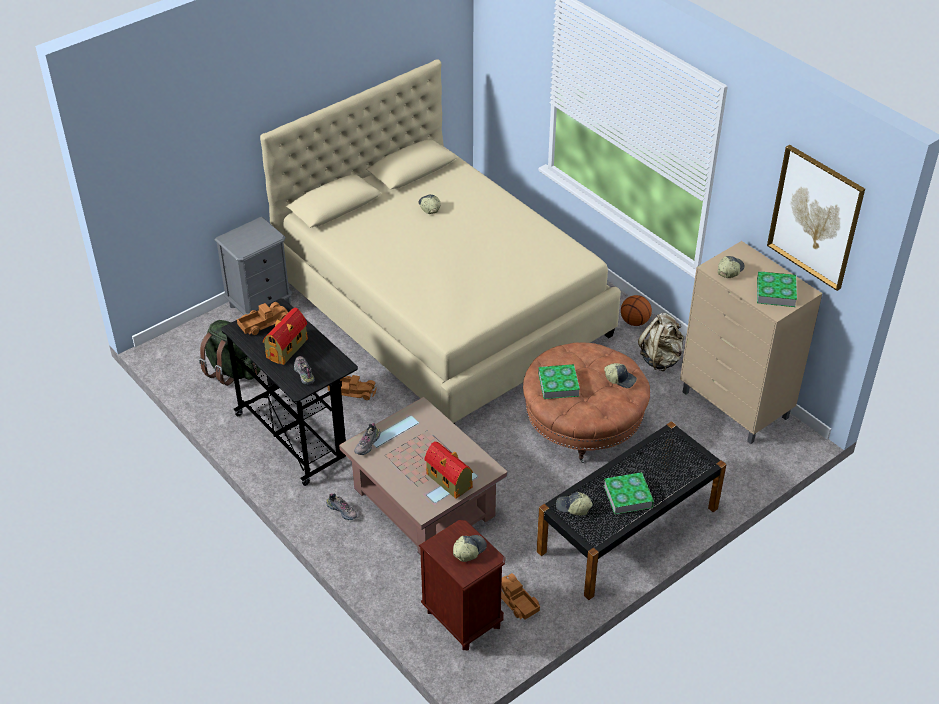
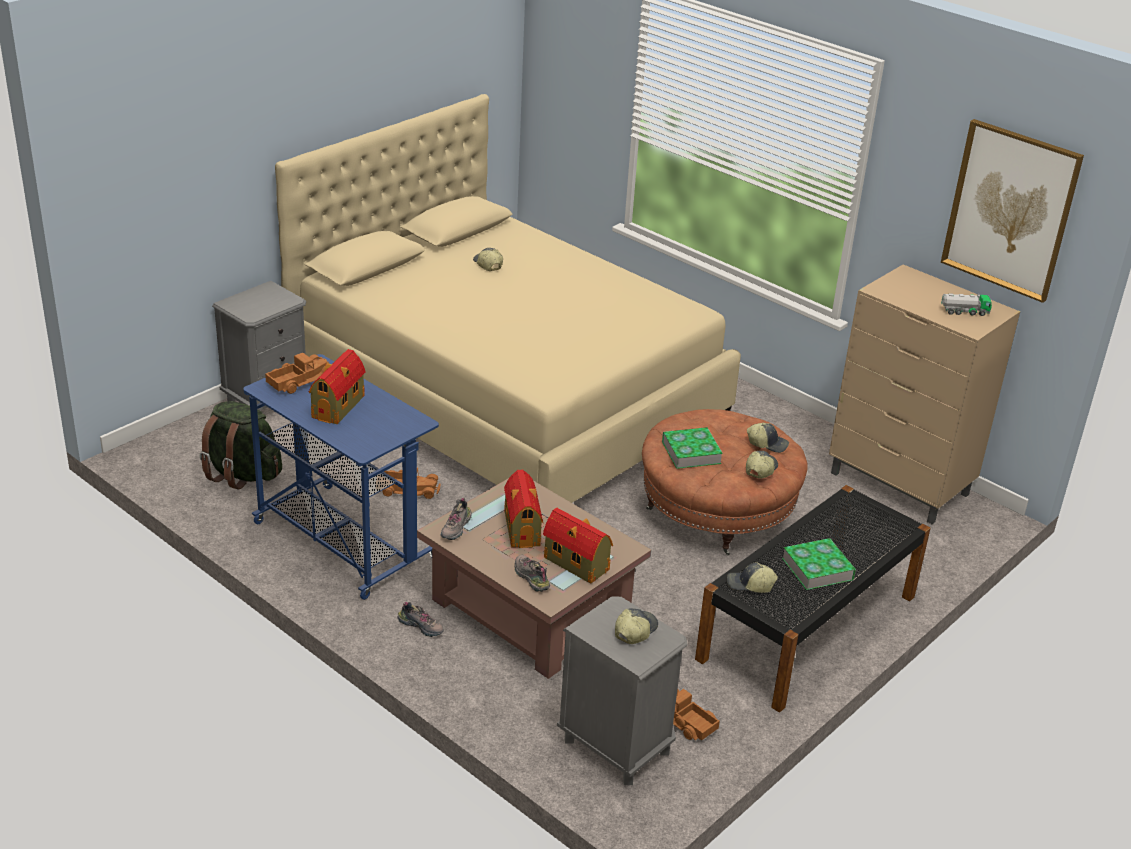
camera: 10 degrees left, 10 degrees down
(298, 434) = (344, 540): black desk -> blue desk
(303, 373) = (366, 432): shoe -> shoe (530, 577)
(415, 447) = (522, 528): none -> toy house
(463, 619) = (615, 746): brown nightstand -> grey nightstand
(634, 322) = (750, 402): basketball -> none
(661, 359) = (794, 440): beige backpack -> none
(729, 270) = (900, 292): cap -> cap (760, 469)
(775, 292) = (964, 312): book -> toy truck

